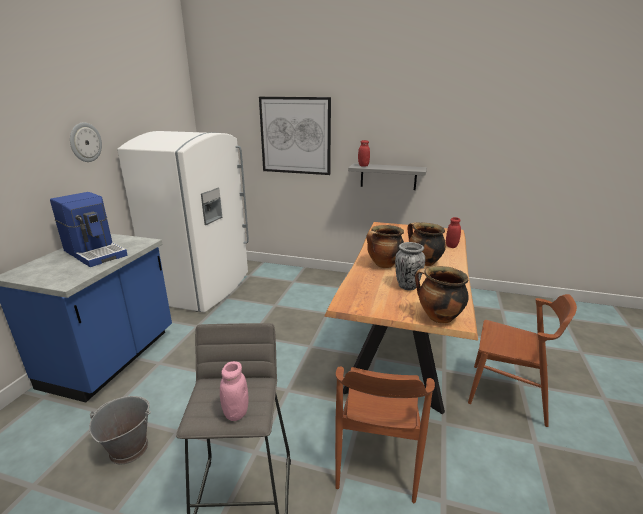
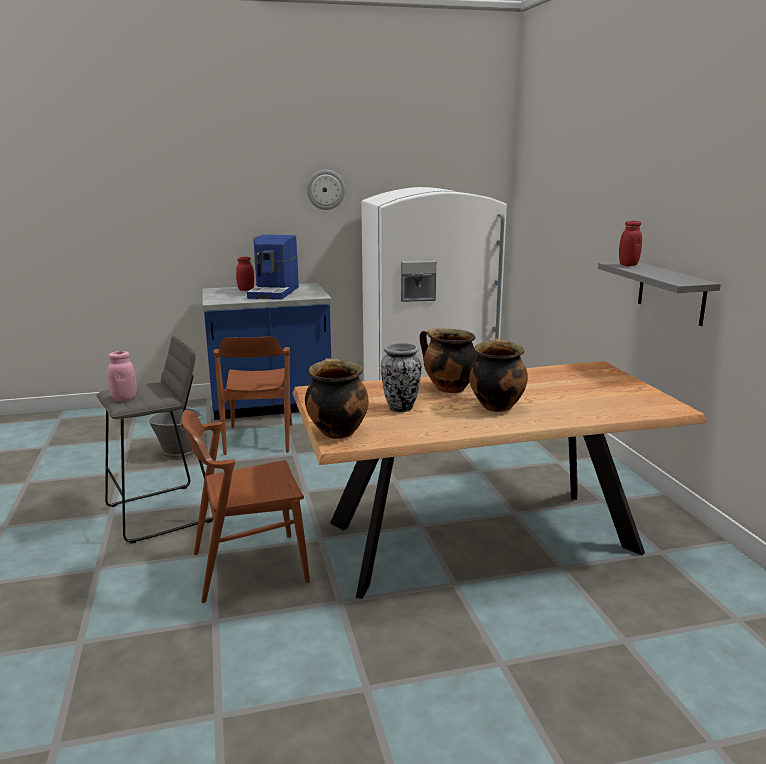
camera: 60 degrees right, 5 degrees down
(295, 136) = (585, 208): picture -> none
(451, 246) = (597, 414): red jar -> red jar (246, 290)
(508, 394) = (458, 651): brown chair -> brown chair (259, 439)

